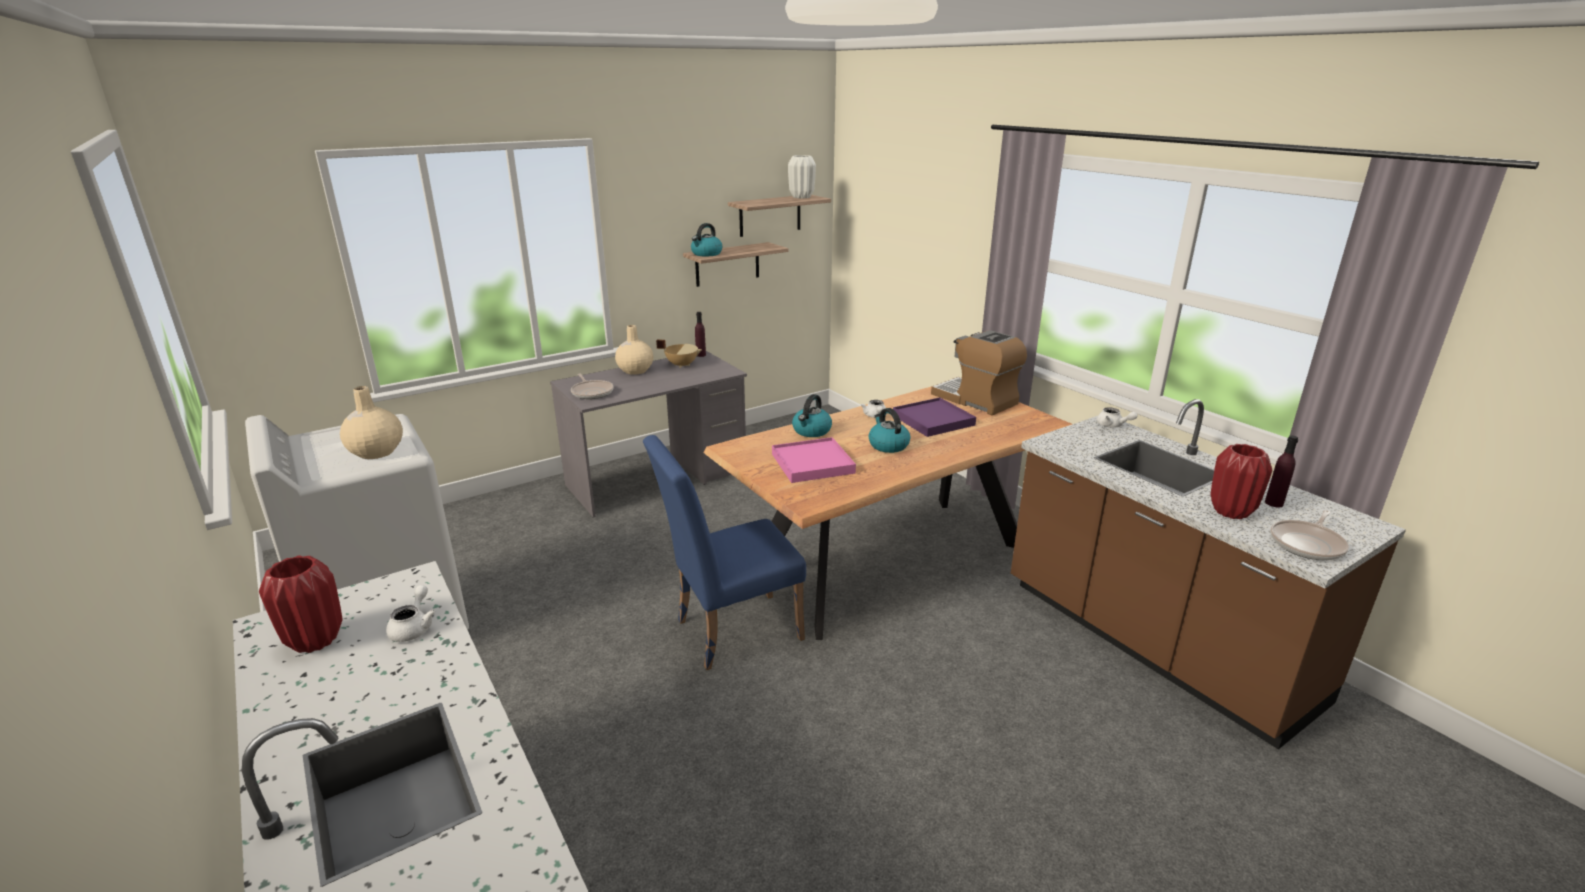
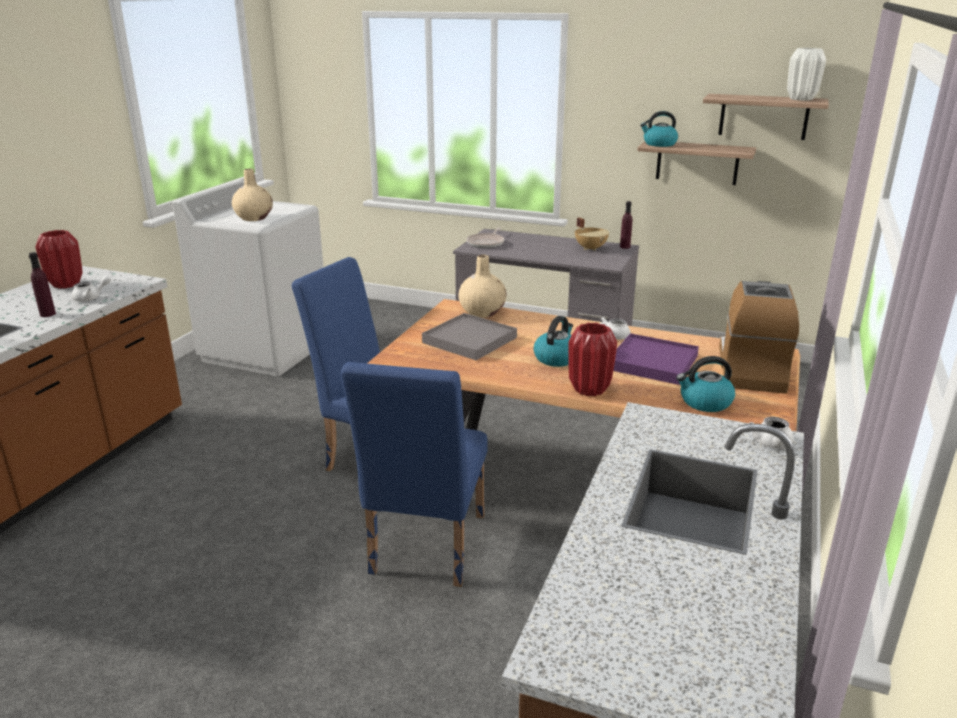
camera: 55 degrees right, 0 degrees up
(635, 370) = (549, 240): beige vase -> beige vase (482, 312)
(811, 431) = (533, 322): kettle -> kettle (704, 402)
(812, 463) = (470, 340): pink tray -> grey tray
(888, 658) = (424, 550): none -> blue chair
(1231, 512) = (621, 570): red vase -> red vase (590, 390)
(1274, 503) = (702, 605): purple bottle -> purple bottle (47, 314)
(1308, 544) = (598, 648): frying pan -> none

